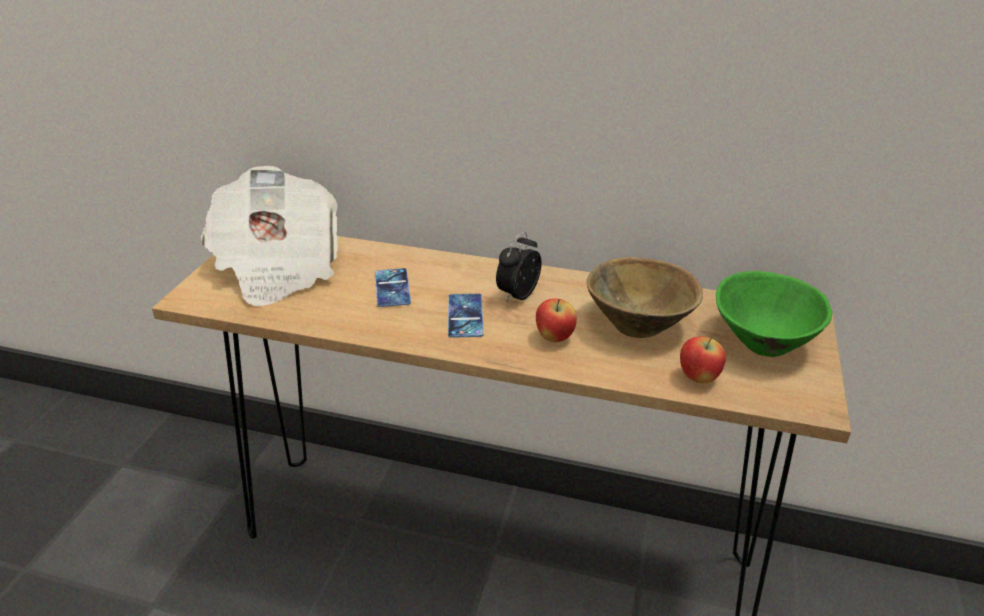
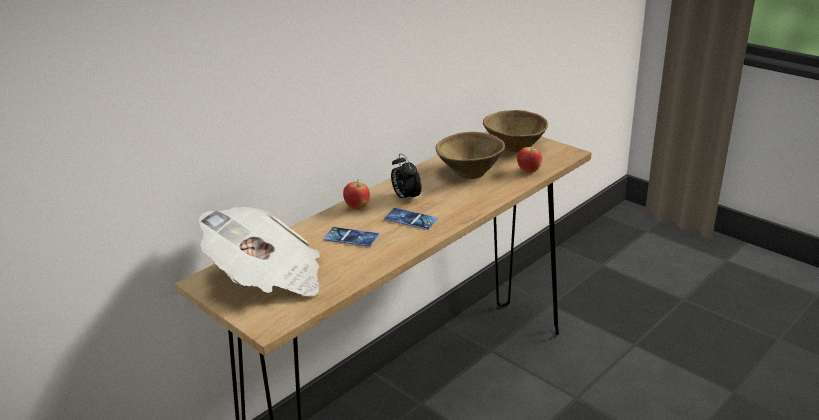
camera: 60 degrees left, 5 degrees down
(554, 338) = (460, 198): apple -> apple (357, 208)
(762, 341) = (514, 147): green bowl -> brown bowl

